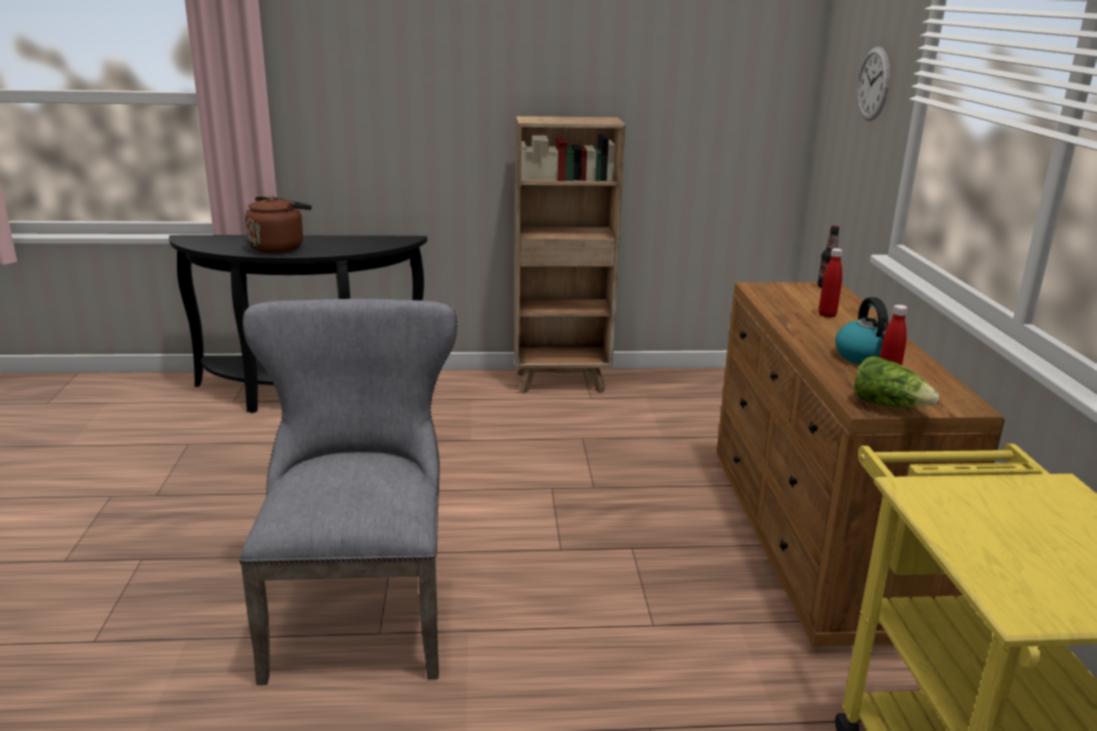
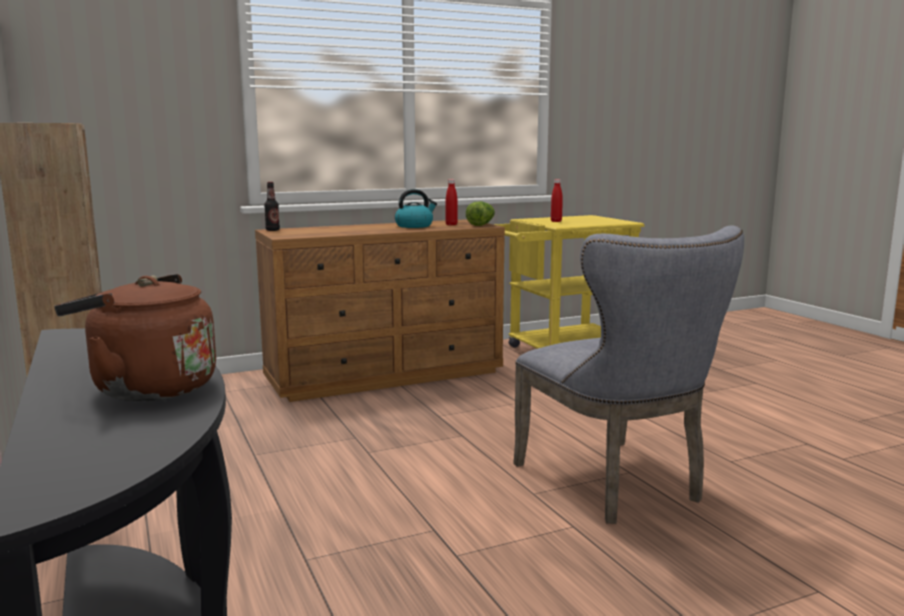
camera: 110 degrees left, 10 degrees down
(360, 611) = (617, 485): grey chair -> grey chair turned 90 degrees counterclockwise
(827, 315) = (341, 229): red bottle -> red bottle (556, 221)
(873, 84) = (158, 83): wall clock -> none

